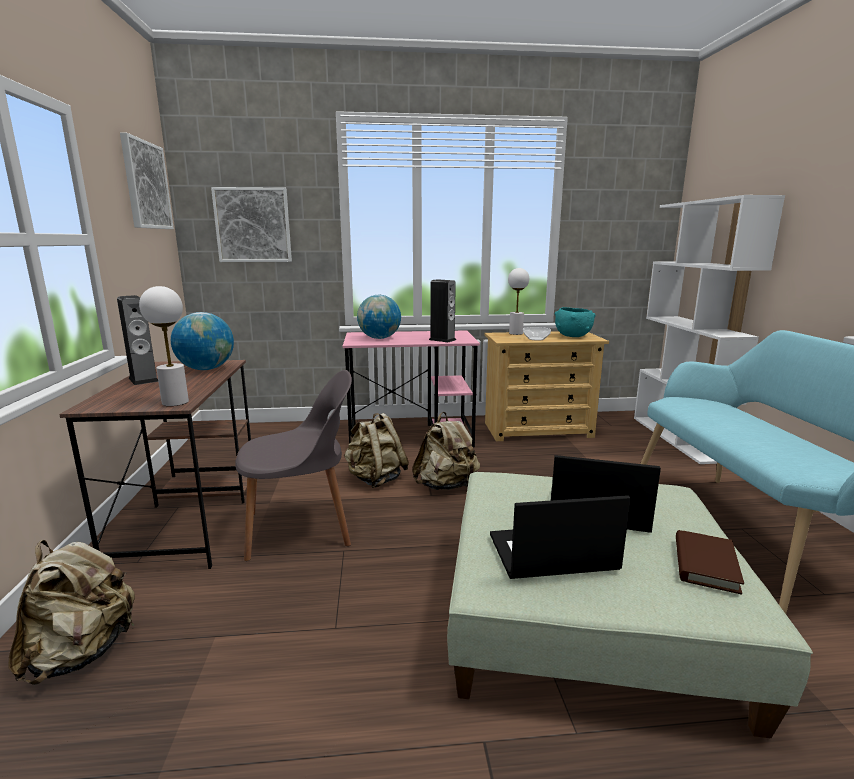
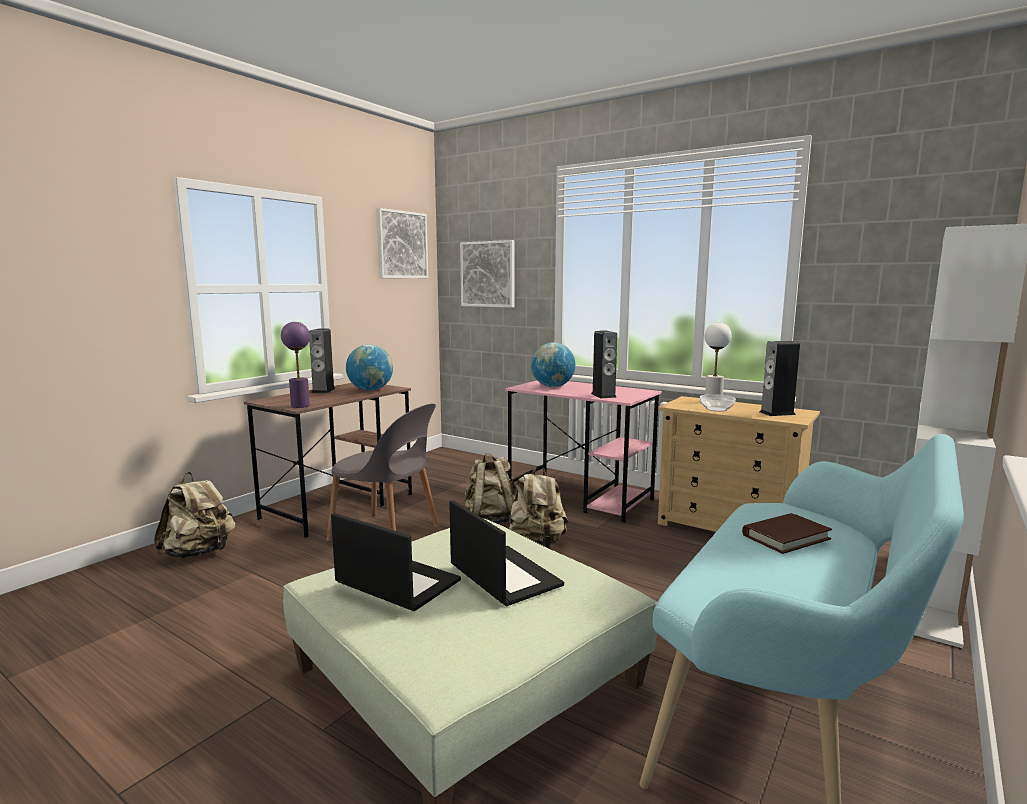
camera: 40 degrees right, 5 degrees down
(175, 402) = (300, 406): white table lamp -> purple table lamp
(573, 336) = (777, 413): turquoise bowl -> speaker
(705, 564) = (486, 642): brown book -> brown book (786, 537)

